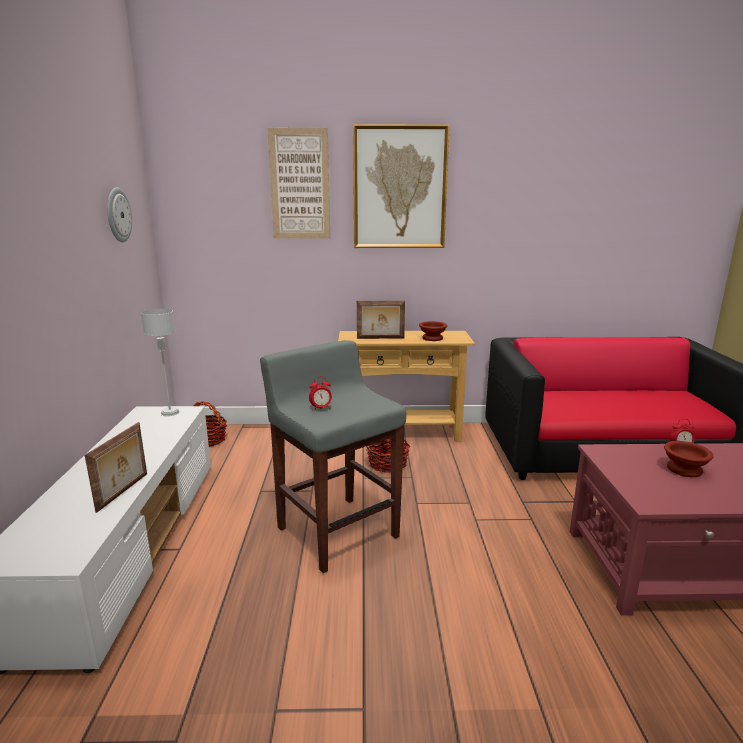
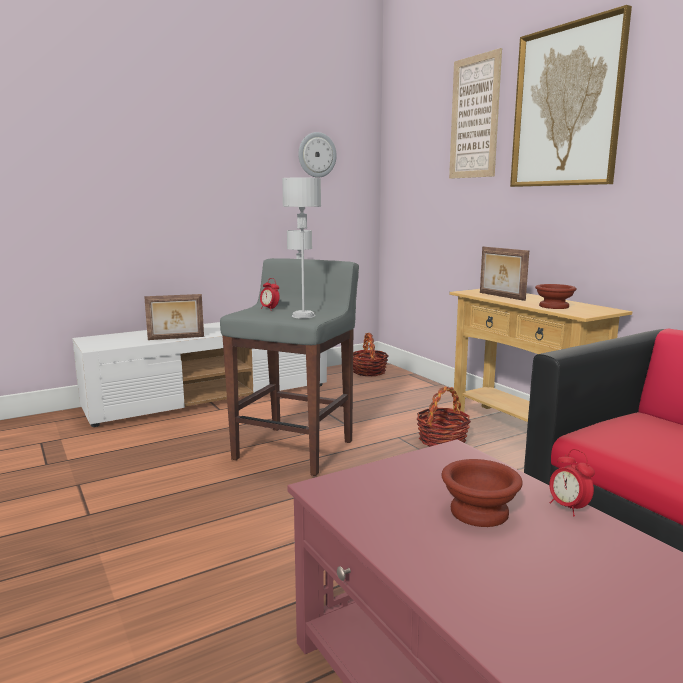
camera: 60 degrees right, 5 degrees down
(371, 403) = (303, 316): none -> grey table lamp

